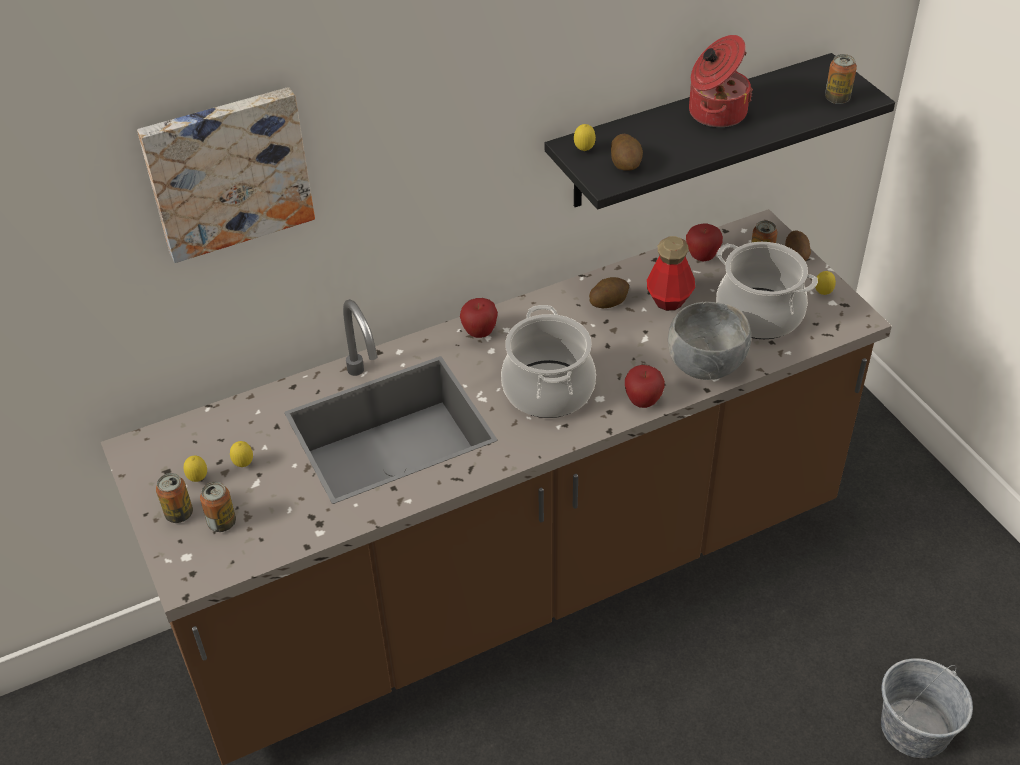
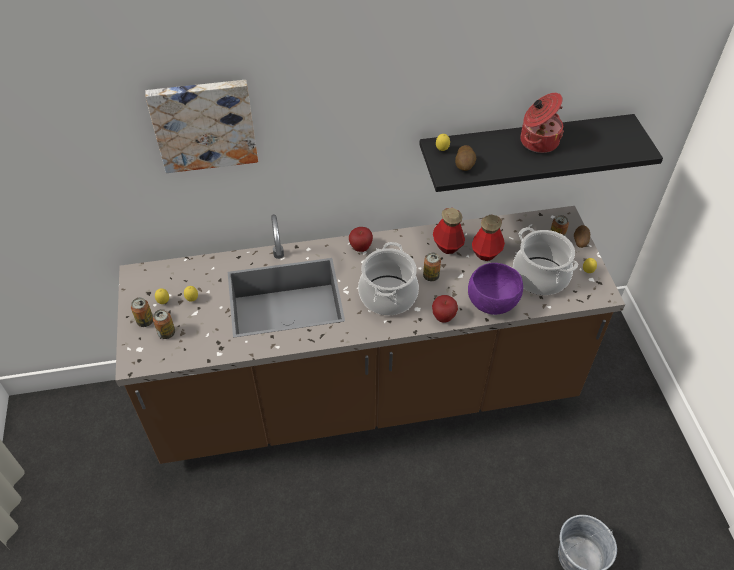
camera: 15 degrees right, 5 degrees up
(608, 302) = (447, 246): potato -> bottle
(702, 257) = (518, 229): apple -> none
(704, 366) = (491, 303): grey bowl -> purple bowl
(837, 98) = (624, 147): can -> can (431, 276)

